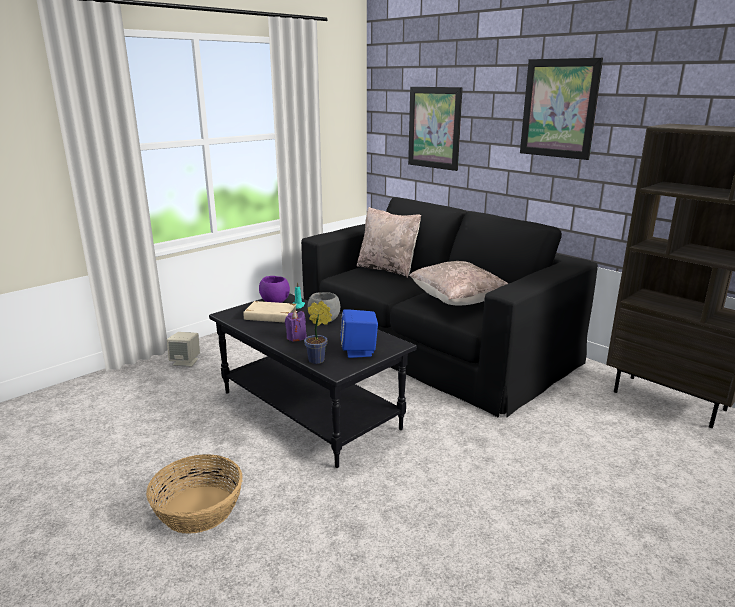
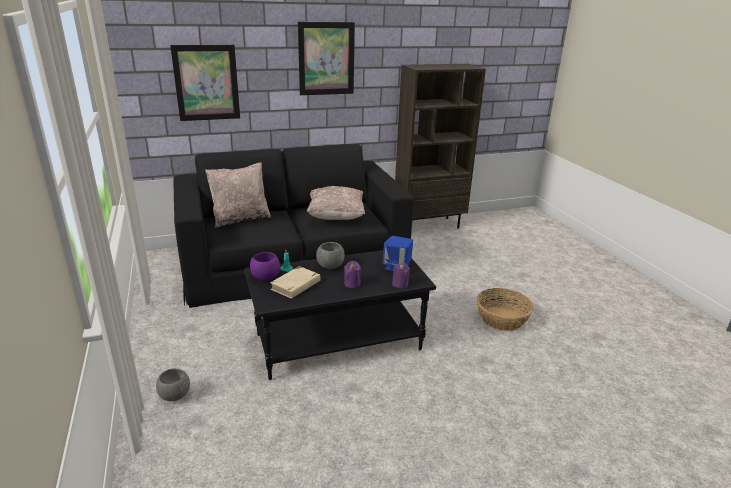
camera: 65 degrees left, 5 degrees up
(186, 362) = (175, 395): beige speaker -> grey bowl
(198, 509) = (433, 425): basket -> basket (502, 319)
(318, 360) = (400, 284): potted plant -> purple candle

